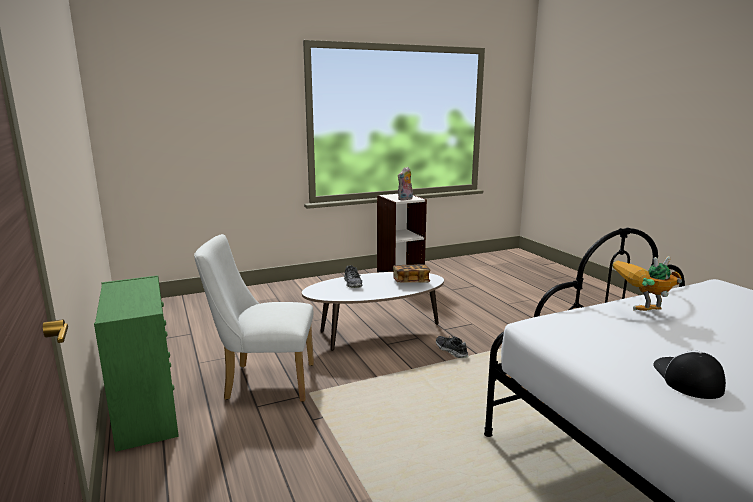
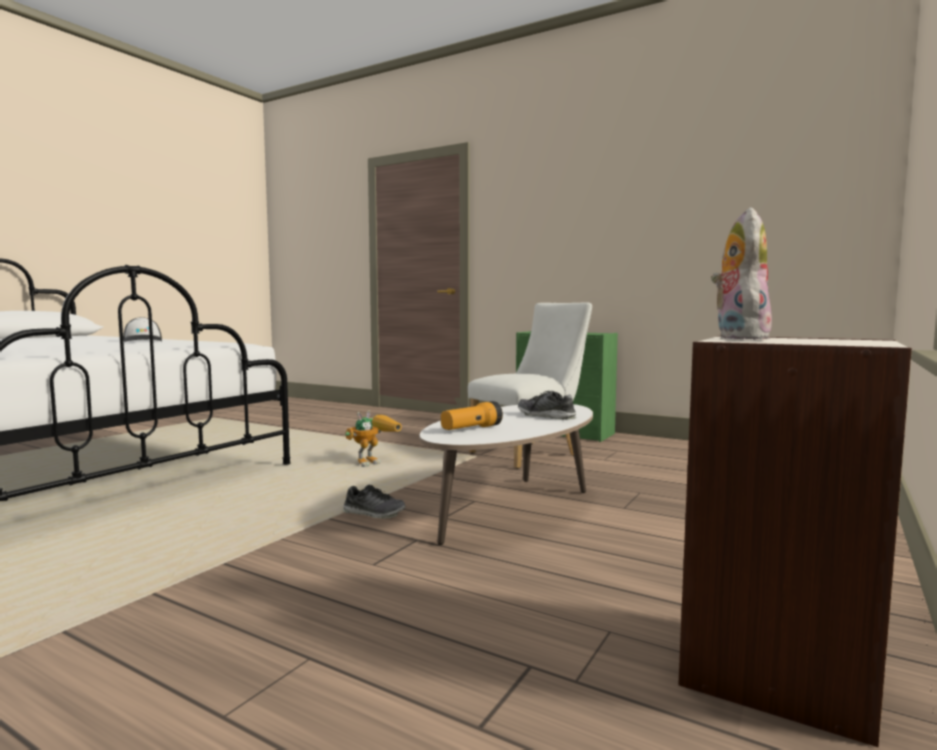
camera: 145 degrees right, 10 degrees down
(411, 282) = (471, 429): book -> flashlight
(641, 314) = (130, 348): toy robot -> toy robot (373, 462)

